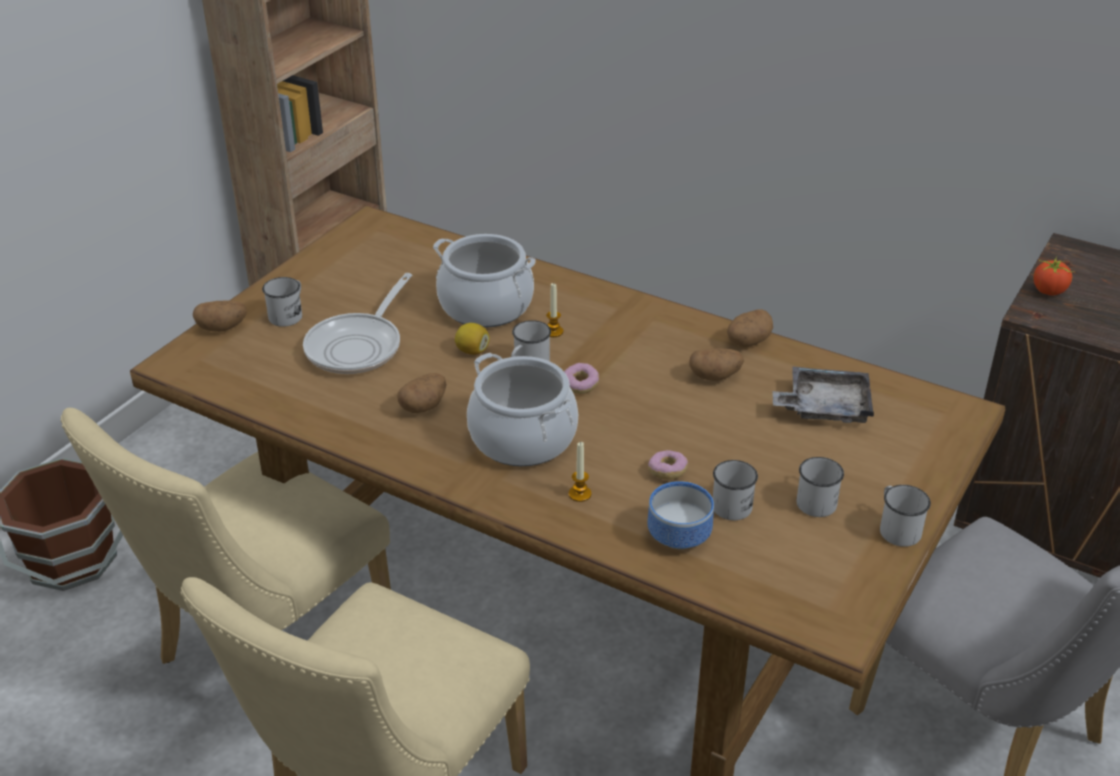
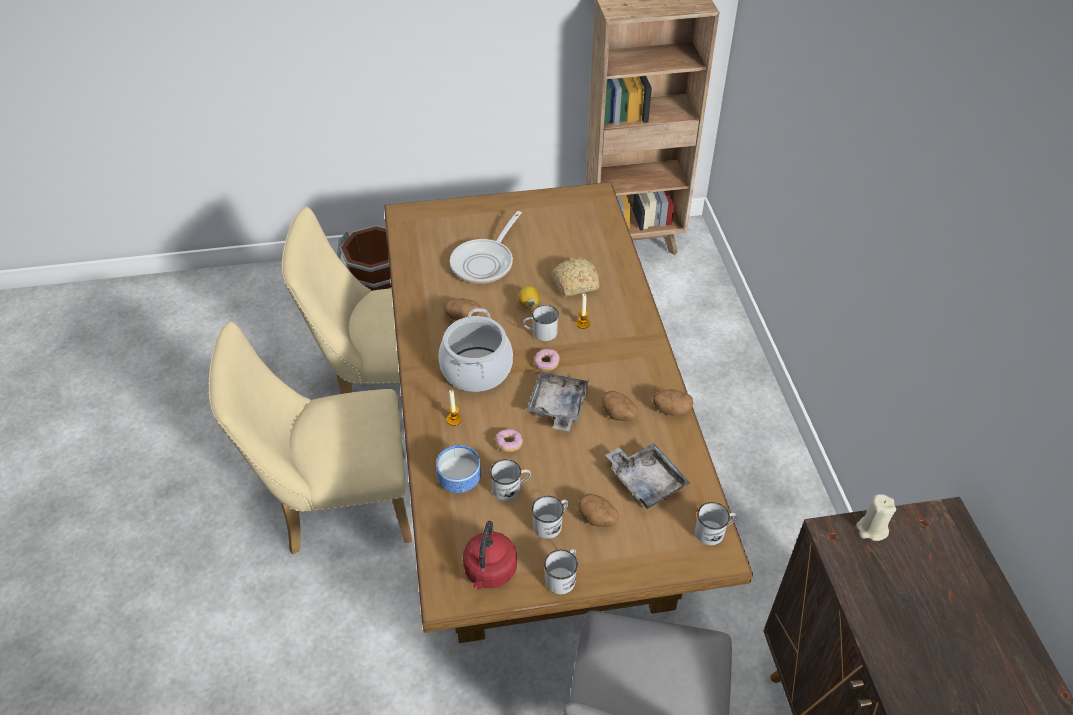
camera: 50 degrees right, 10 degrees up
(222, 328) = (447, 209): potato -> potato (597, 519)
(288, 314) = (483, 222): white mug -> white mug (714, 532)
(358, 346) = (485, 262): frying pan -> frying pan turned 45 degrees counterclockwise
(486, 306) = (574, 284): cooking pot -> bread
(654, 410) = (557, 407): none -> grey tray
(838, 579) = (489, 572): none -> red kettle
(1049, 291) = (871, 529): tomato -> beige candle

